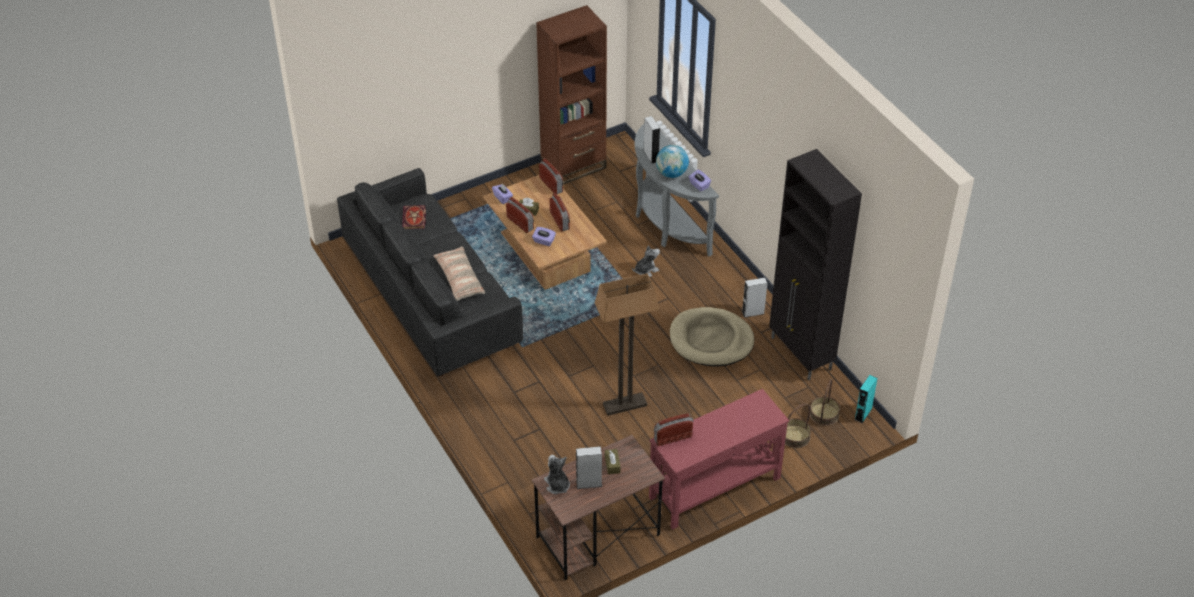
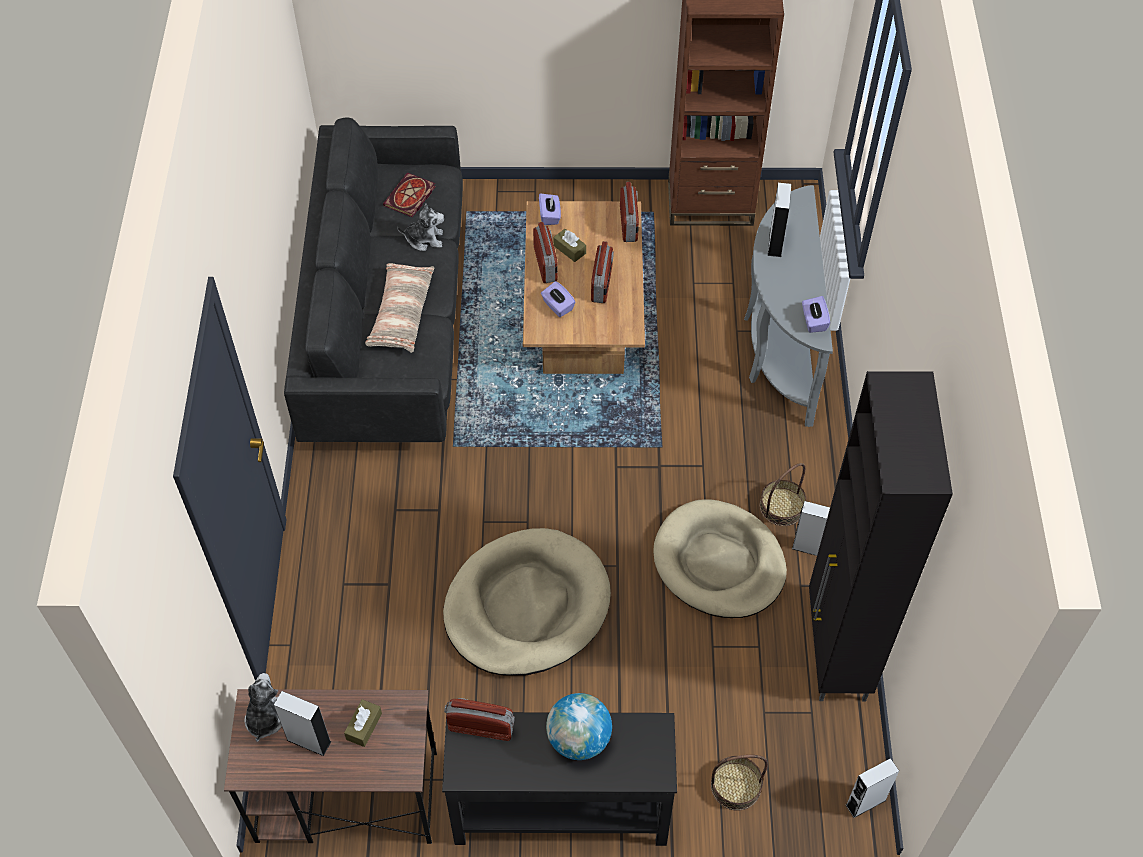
camera: 30 degrees right, 10 degrees up
(624, 405) = (527, 606): floor lamp -> beige dog bed
(646, 270) = (701, 407): plush toy -> plush toy (424, 239)
(671, 173) = (786, 284): globe -> globe (578, 739)
(714, 488) = (559, 808): red console table -> black console table
(824, 414) = (804, 771): basket -> basket (782, 507)
(863, 414) = (865, 802): turquoise speaker -> grey speaker

